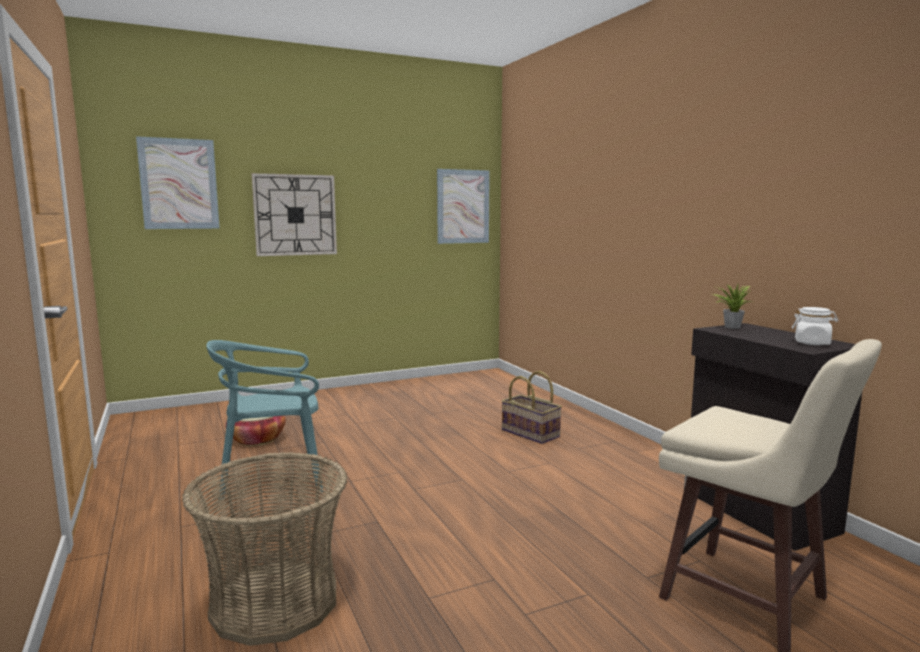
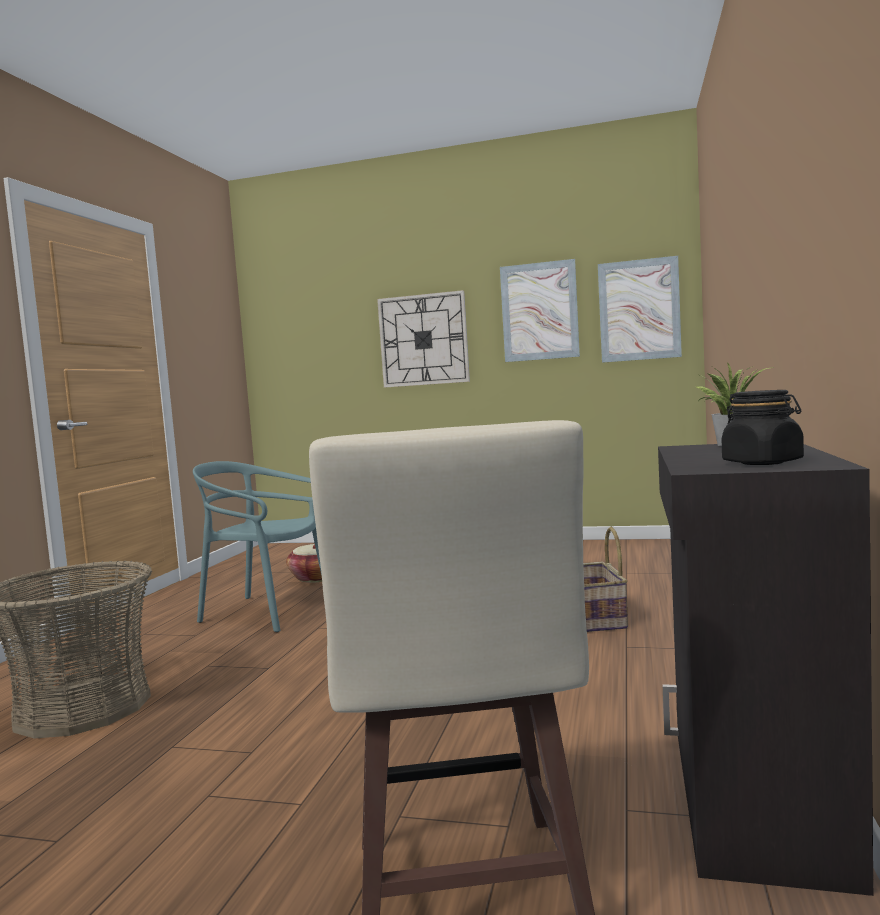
camera: 40 degrees right, 5 degrees down
(179, 184) = (314, 318): picture -> picture (539, 311)
(812, 343) = (762, 462): white jar -> black jar

